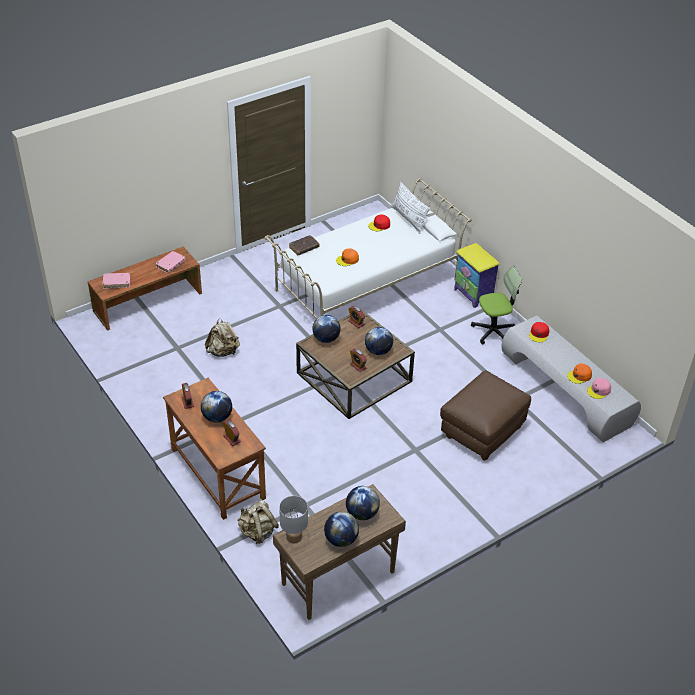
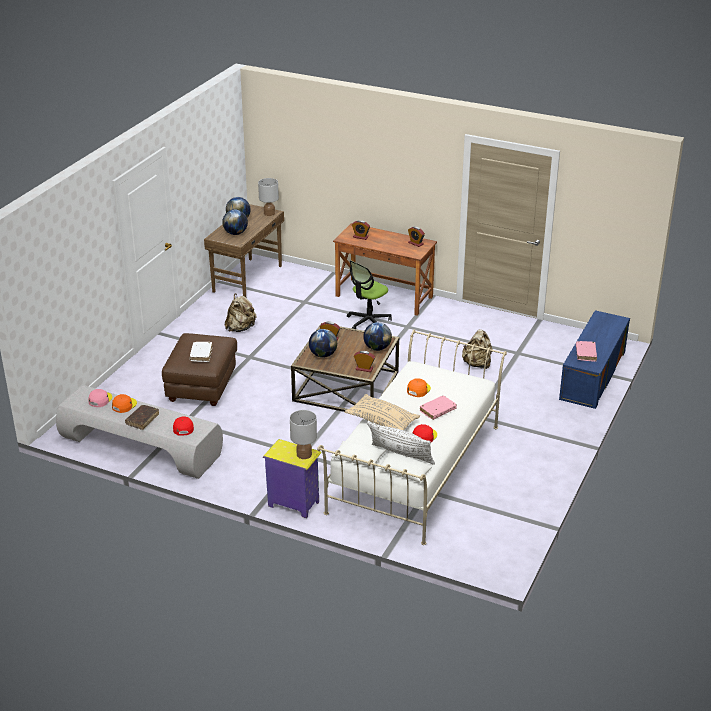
camera: 150 degrees right, 10 degrees down
(116, 283) = (605, 324): pink book -> pink book (437, 411)
(148, 301) = (593, 375): brown bench -> blue bench
(217, 417) = (384, 243): globe -> none
(257, 532) = (322, 281): beige backpack -> beige backpack (240, 328)
(304, 248) = (473, 385): brown book -> brown book (142, 420)
(397, 247) = (382, 421): none -> beige pillow
(470, 251) = (304, 455): none -> grey table lamp
(489, 387) = (201, 354): none -> white book
(494, 332) = (244, 473): office chair -> office chair (368, 322)

